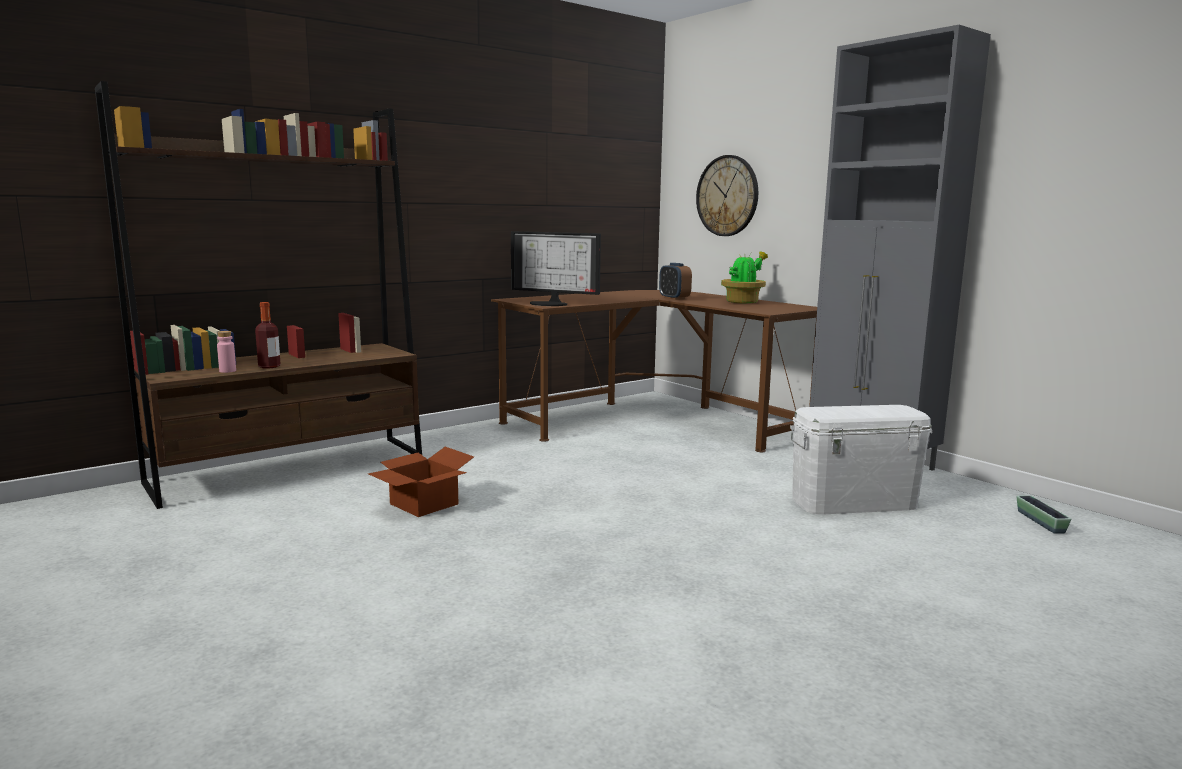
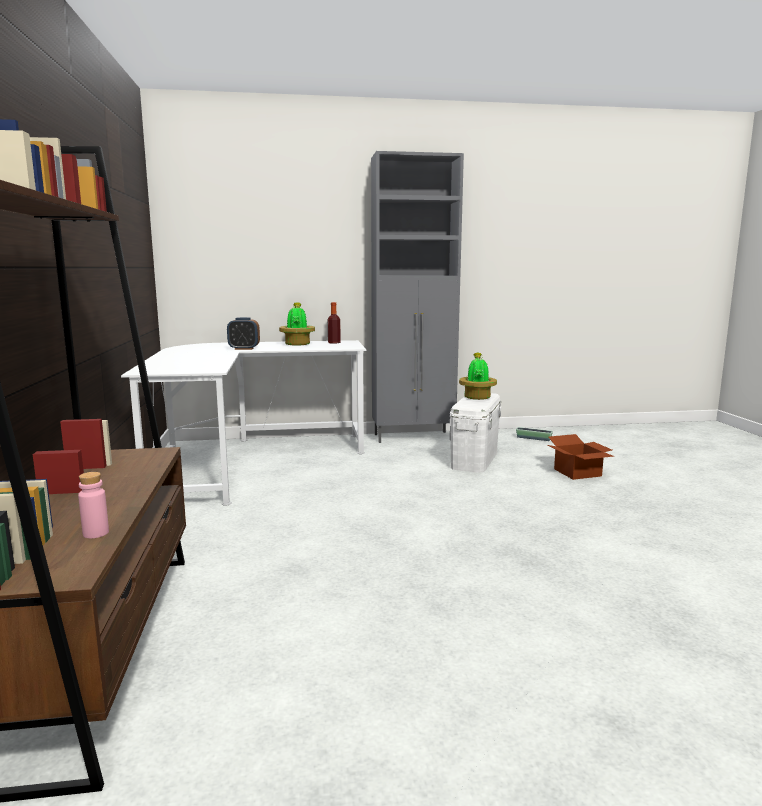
camera: 60 degrees left, 0 degrees up
(269, 366) = (114, 509): bottle -> bottle (334, 343)
(422, 504) = (324, 586): cardboard box -> cardboard box (577, 473)
(550, 303) = (202, 368): monitor -> none
(654, 420) = (246, 460): brown desk -> white desk
(727, 196) = (243, 257): wall clock -> none
(876, 410) = (477, 397): none -> potted plant

